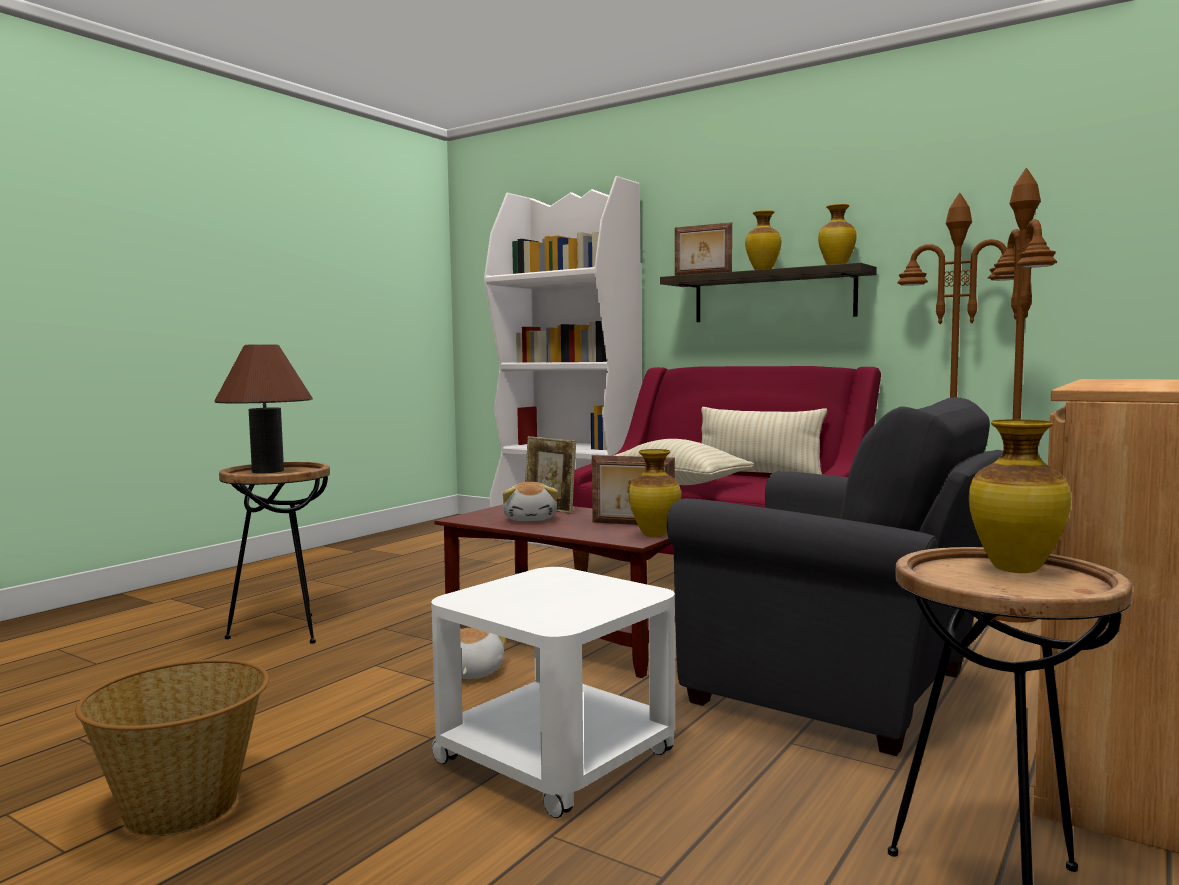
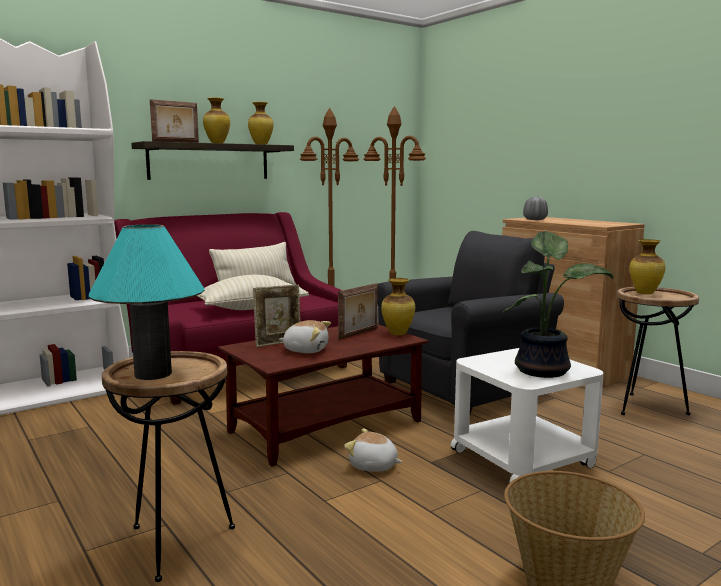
camera: 70 degrees left, 5 degrees up
(268, 471) = (153, 374): brown table lamp -> turquoise table lamp
(536, 604) = (544, 370): none -> potted plant
(1115, 380) = (535, 219): none -> grey vase

